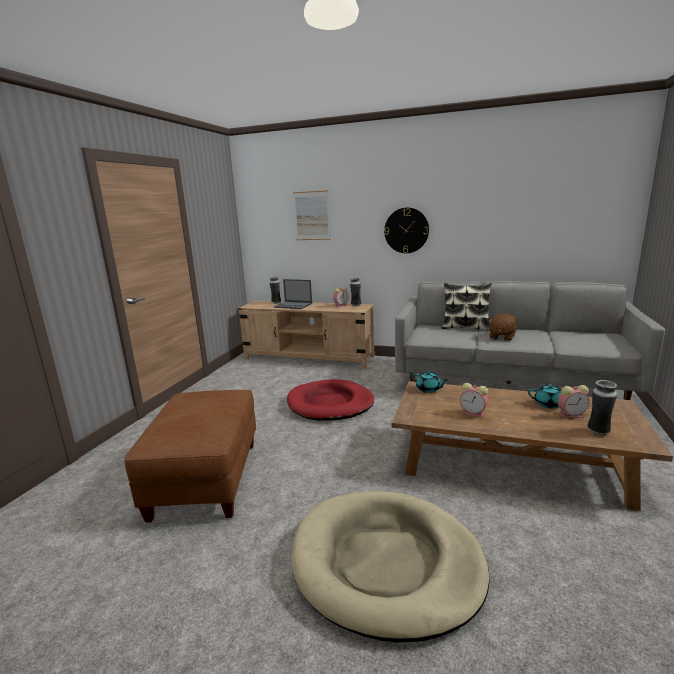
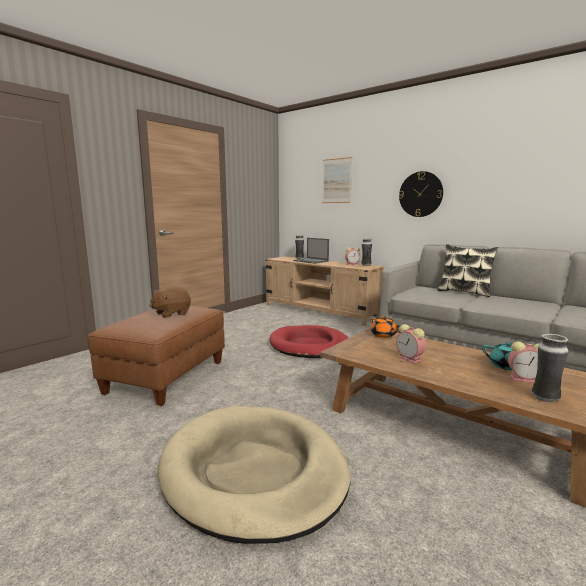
camera: 20 degrees right, 5 degrees down
(428, 389) = (383, 335): turquoise teapot -> orange teapot
(501, 337) = (497, 302): brown plush toy -> brown plush toy (171, 313)

